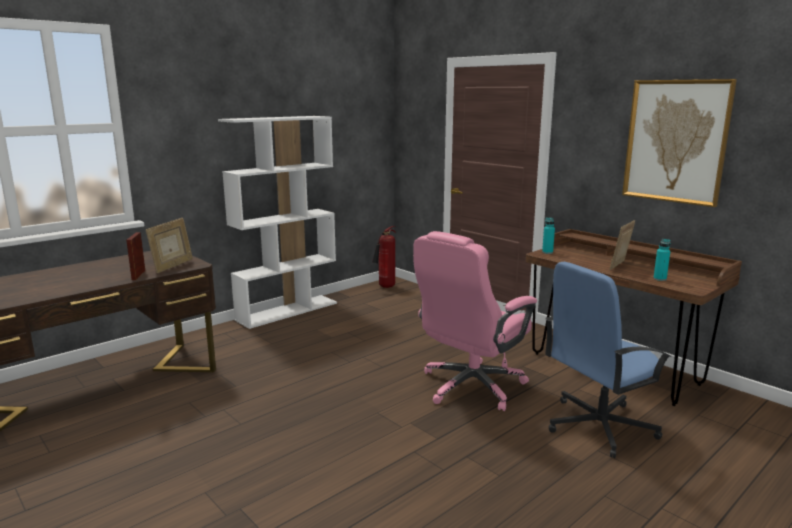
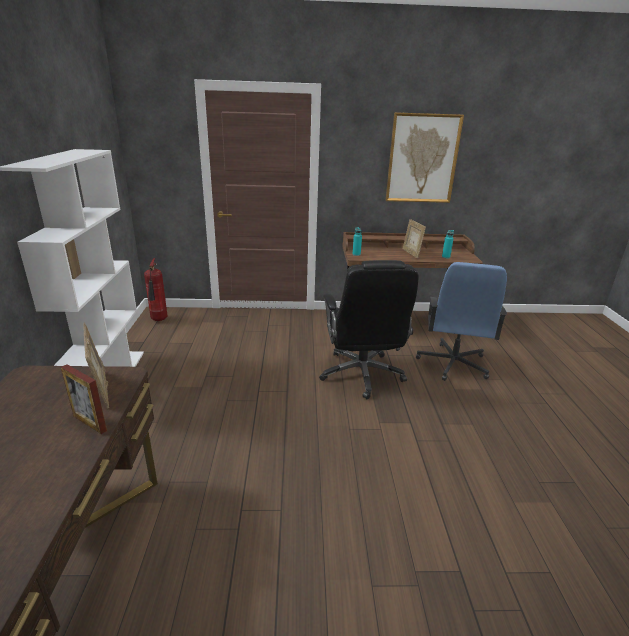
camera: 50 degrees left, 10 degrees up
(471, 386) = (362, 374): pink office chair -> black office chair

